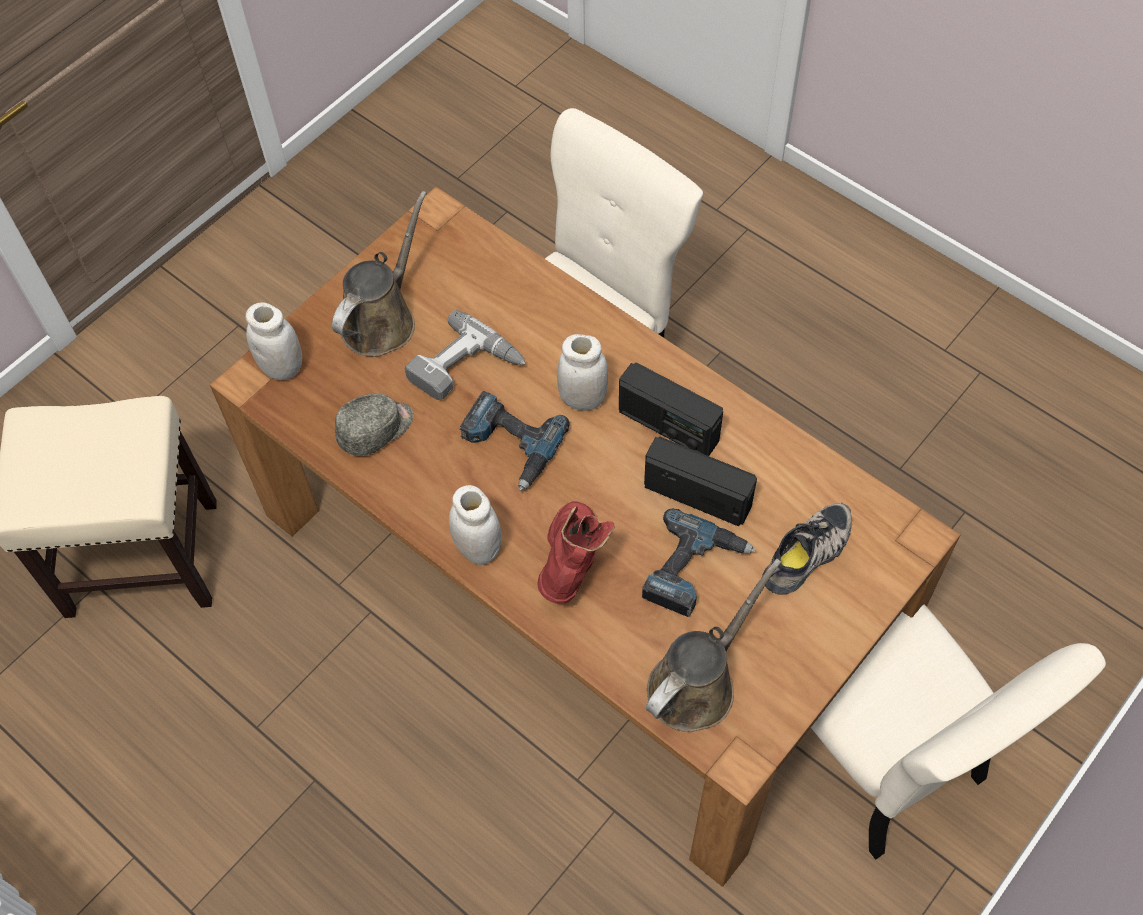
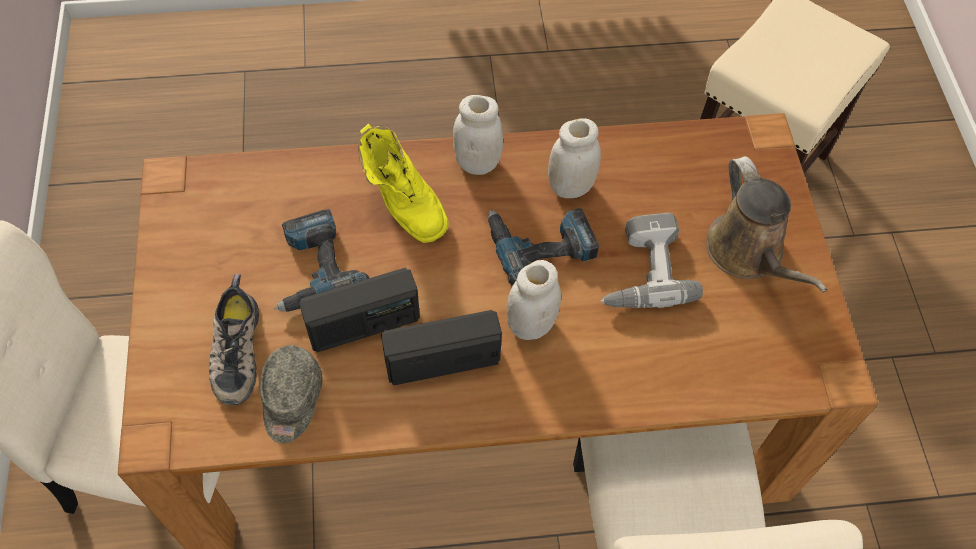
camera: 130 degrees right, 0 degrees up
(282, 367) = (759, 161): white jar -> white jar (570, 187)
(376, 429) = (641, 177): grey cap -> grey cap (291, 400)
(572, 565) = (402, 203): red boot -> yellow boot
(697, 683) = (240, 200): brown watering can -> none

